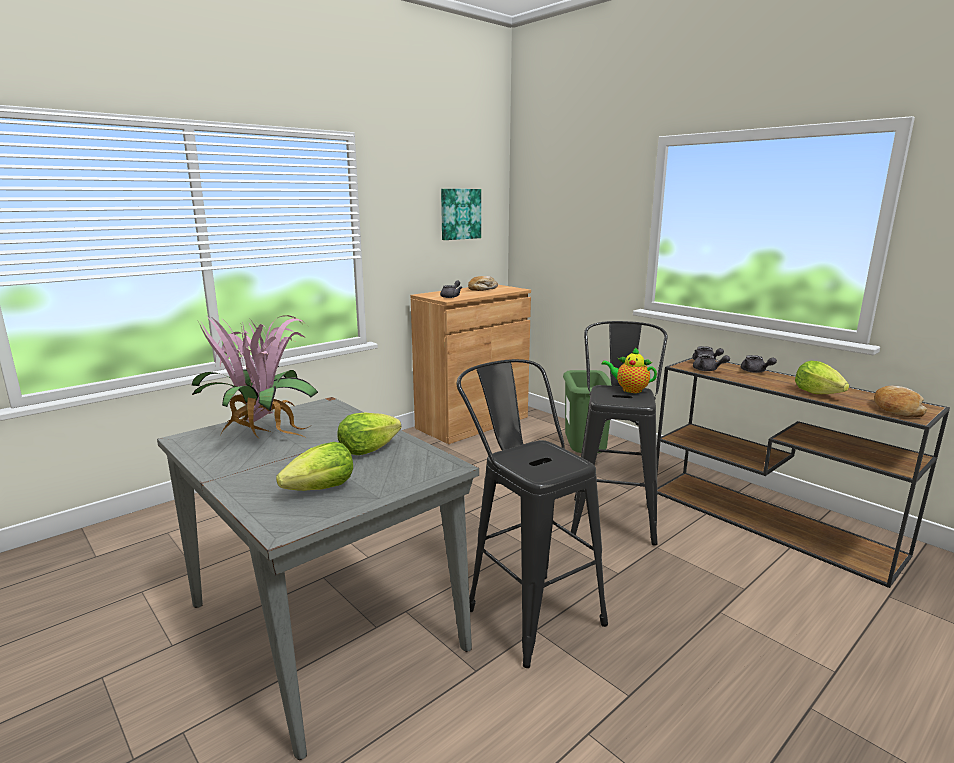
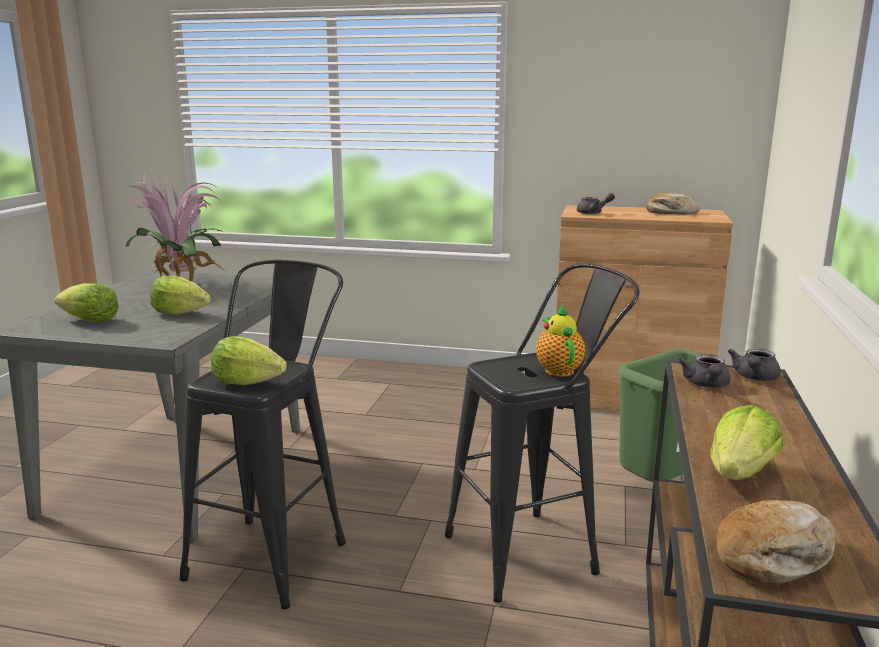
camera: 55 degrees right, 0 degrees up
(460, 214) = (669, 103): picture -> none
(559, 464) = (247, 382): none -> lettuce
(755, 371) = (776, 415): grey teapot -> none

